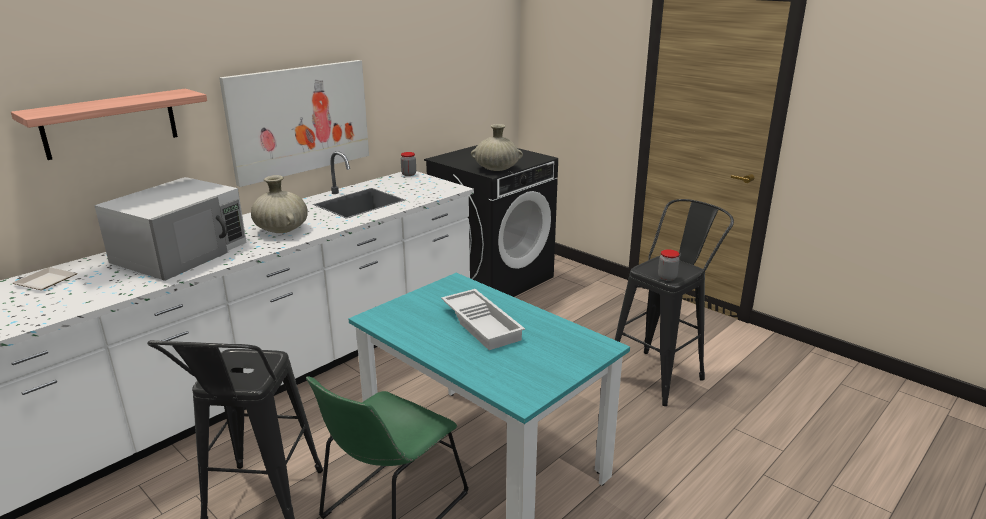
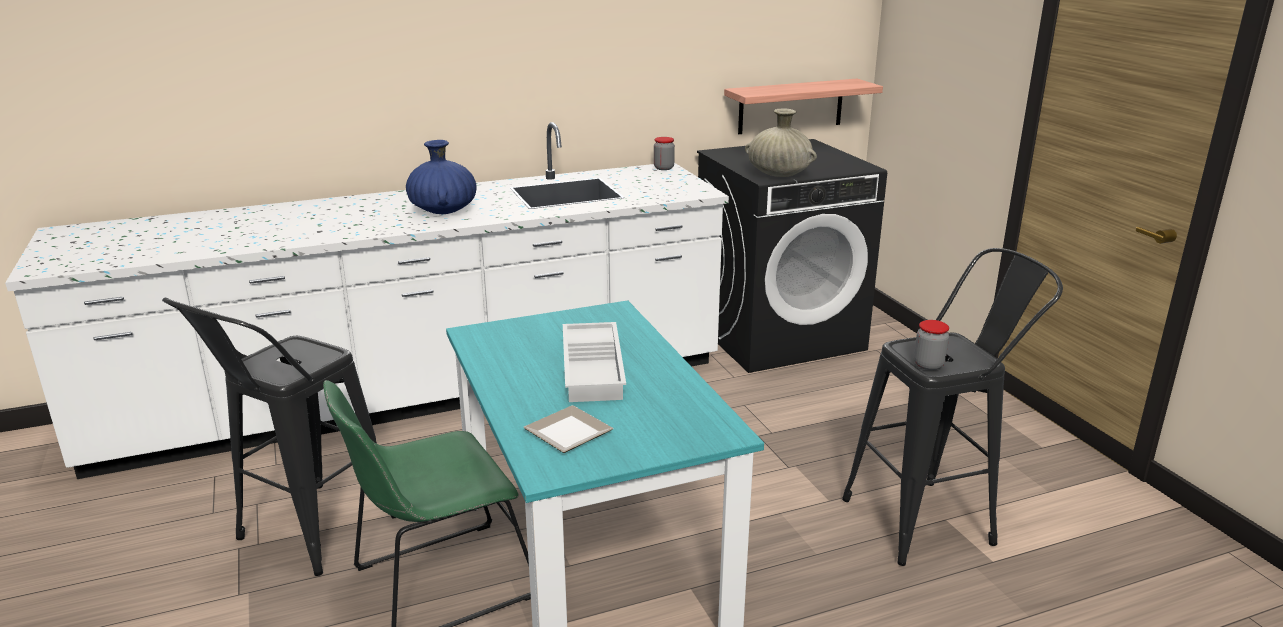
camera: 25 degrees right, 0 degrees up
(46, 280) = (168, 225): plate -> plate (568, 431)
(110, 123) = (267, 56): shelf -> shelf (791, 106)
(181, 252) = (317, 218): white microwave -> none
(281, 230) = (443, 211): beige vase -> blue vase
(300, 120) = (512, 76): picture -> none

